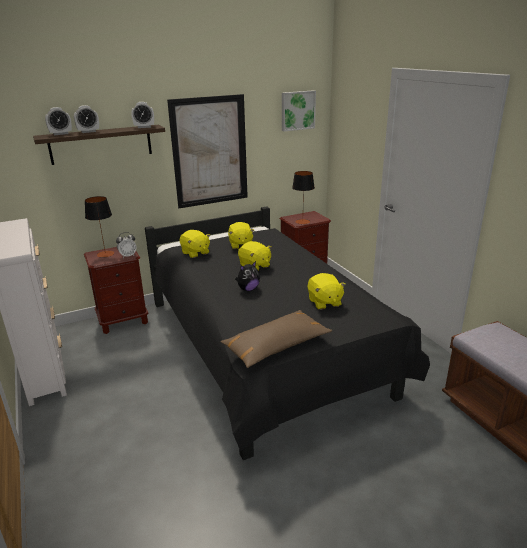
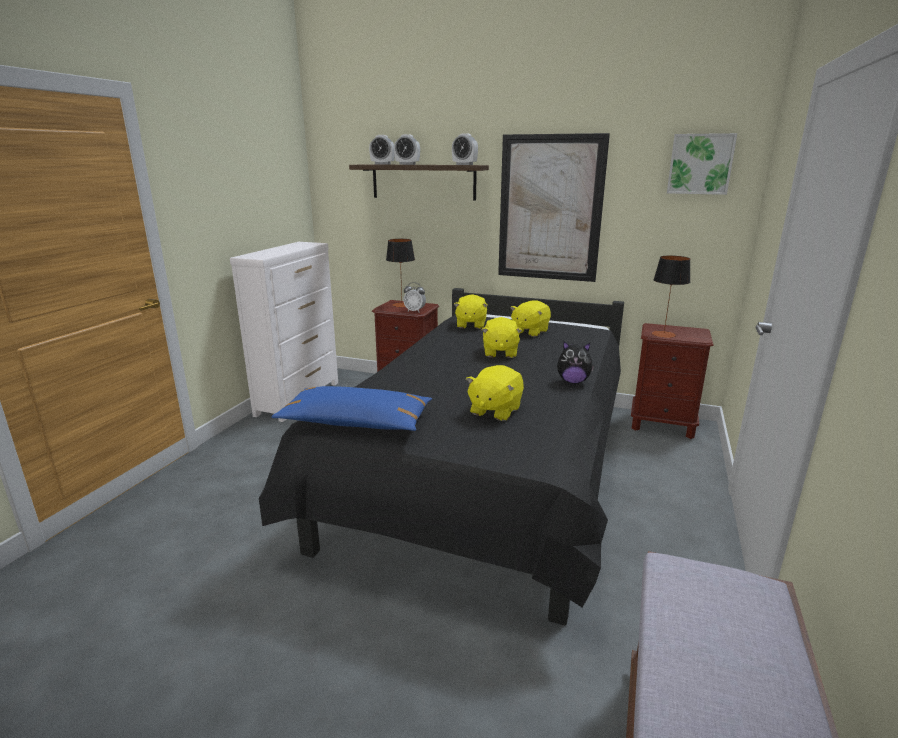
camera: 45 degrees right, 5 degrees down
(248, 289) = (446, 368): plush toy -> plush toy (573, 381)
(276, 346) = (356, 422): brown pillow -> blue pillow

